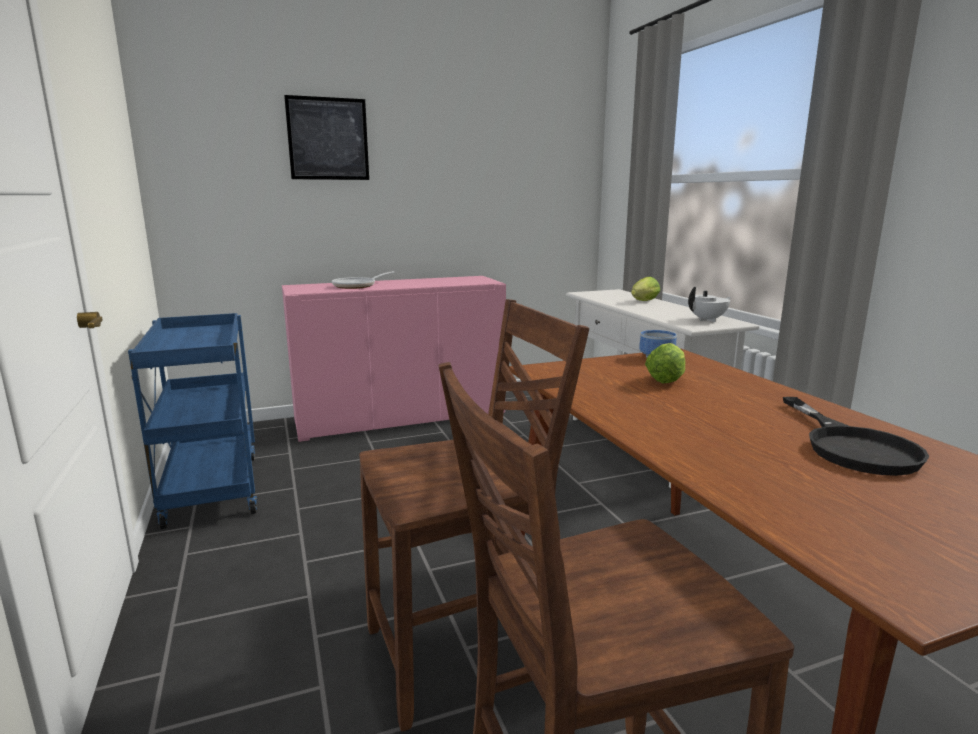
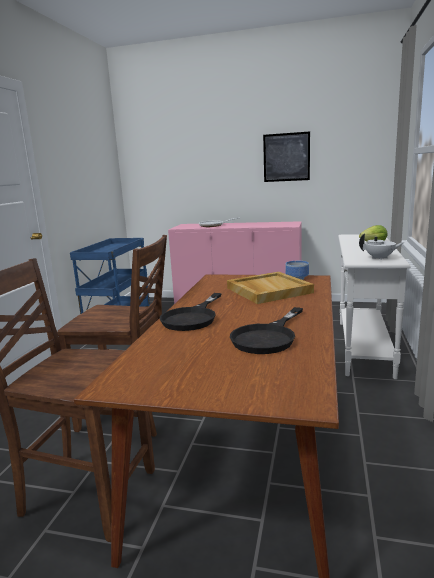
camera: 35 degrees right, 0 degrees up
(328, 139) = (207, 140): picture -> picture (286, 157)
(666, 379) = (268, 290): lettuce -> beige tray
(683, 438) = (193, 317): none -> black frying pan

